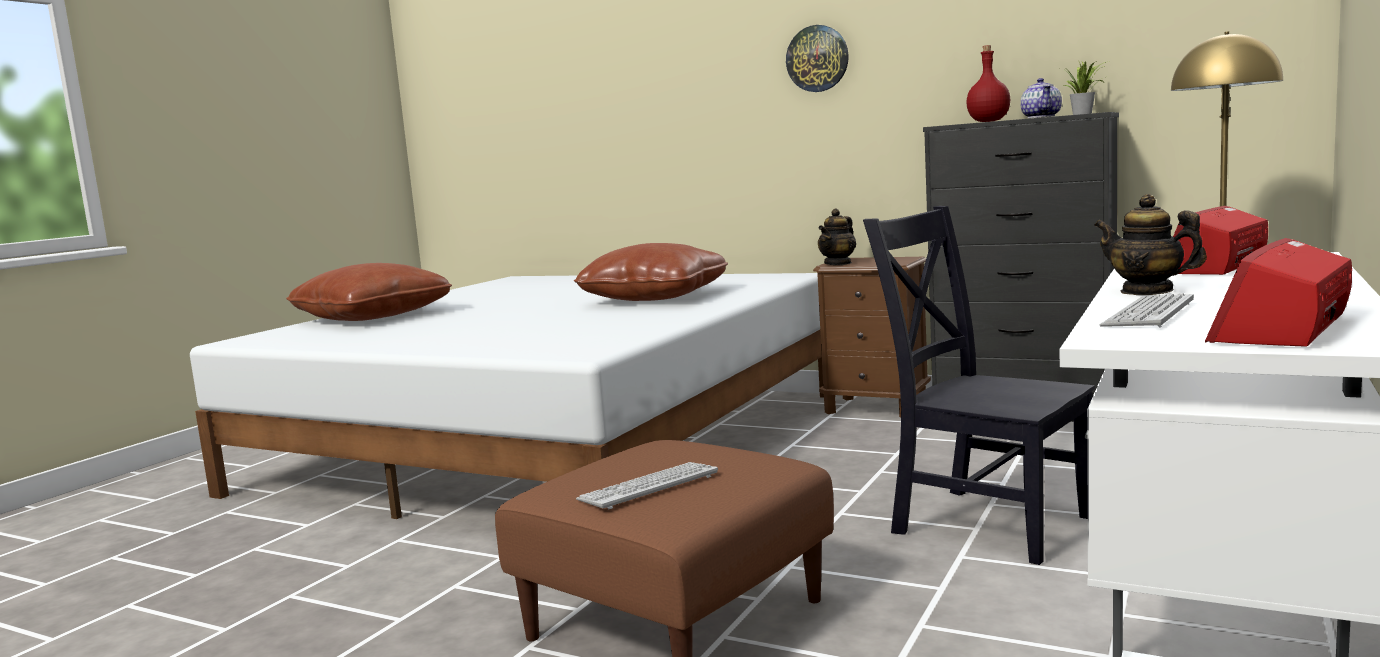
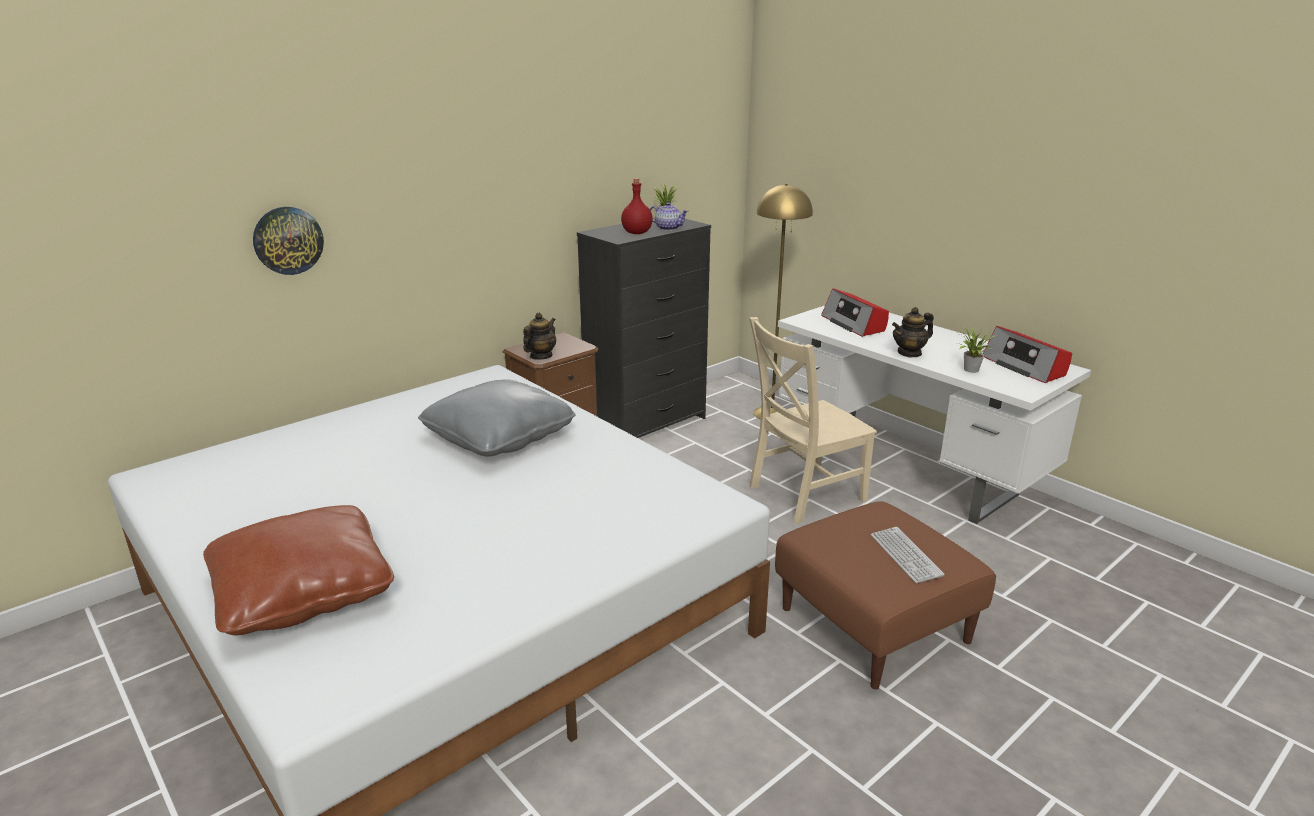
camera: 70 degrees left, 15 degrees up
(655, 298) = (499, 438): brown pillow -> grey pillow
(817, 58) = (475, 179): wall clock -> wall clock (288, 240)
(838, 263) = (540, 356): teapot -> teapot turned 120 degrees counterclockwise
(984, 522) = (802, 494): black chair -> beige chair
(1148, 314) = (970, 370): keyboard -> potted plant

